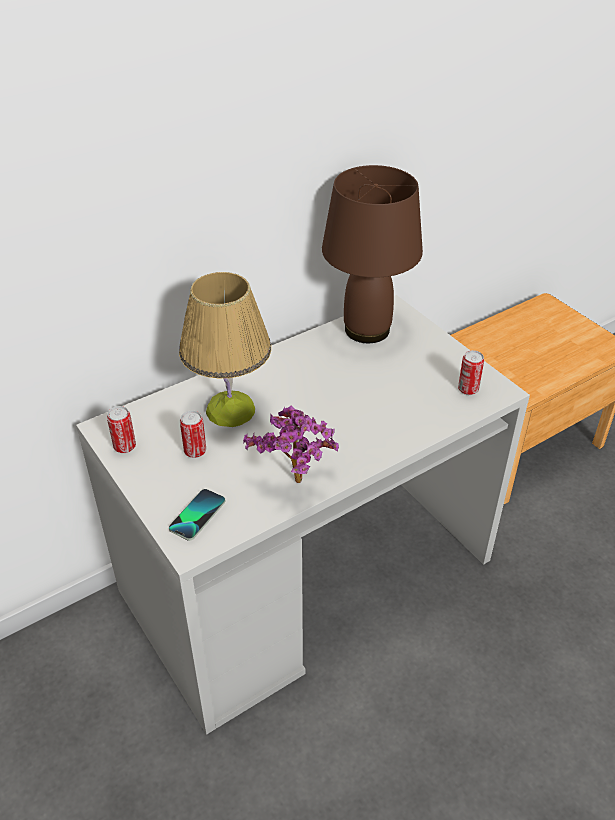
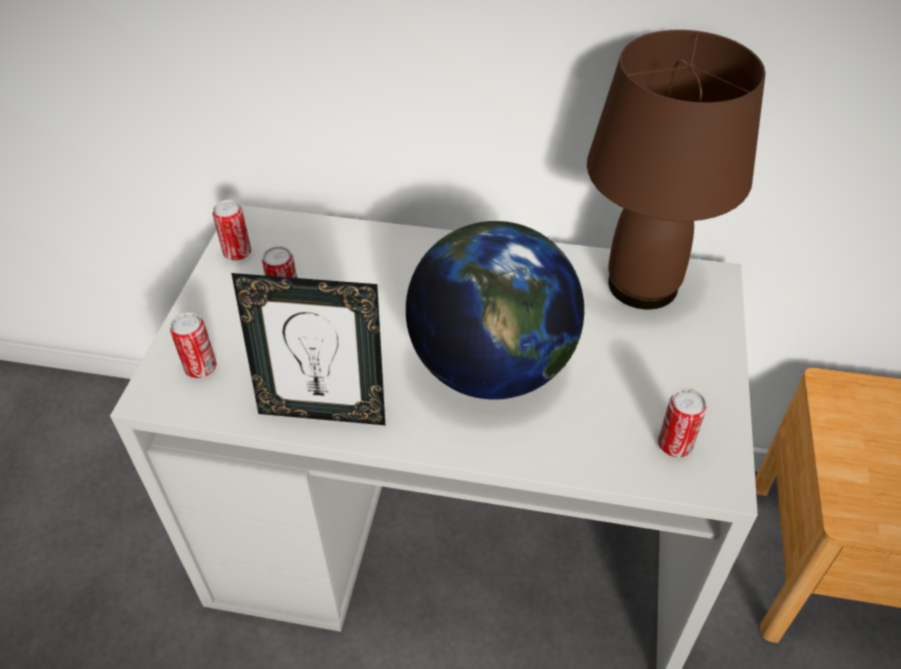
camera: 45 degrees right, 5 degrees up
(197, 515) = (201, 368): phone -> can
(230, 410) = (373, 281): table lamp -> none
(296, 486) = (323, 411): potted plant -> picture frame
(349, 410) = (492, 367): none -> globe

